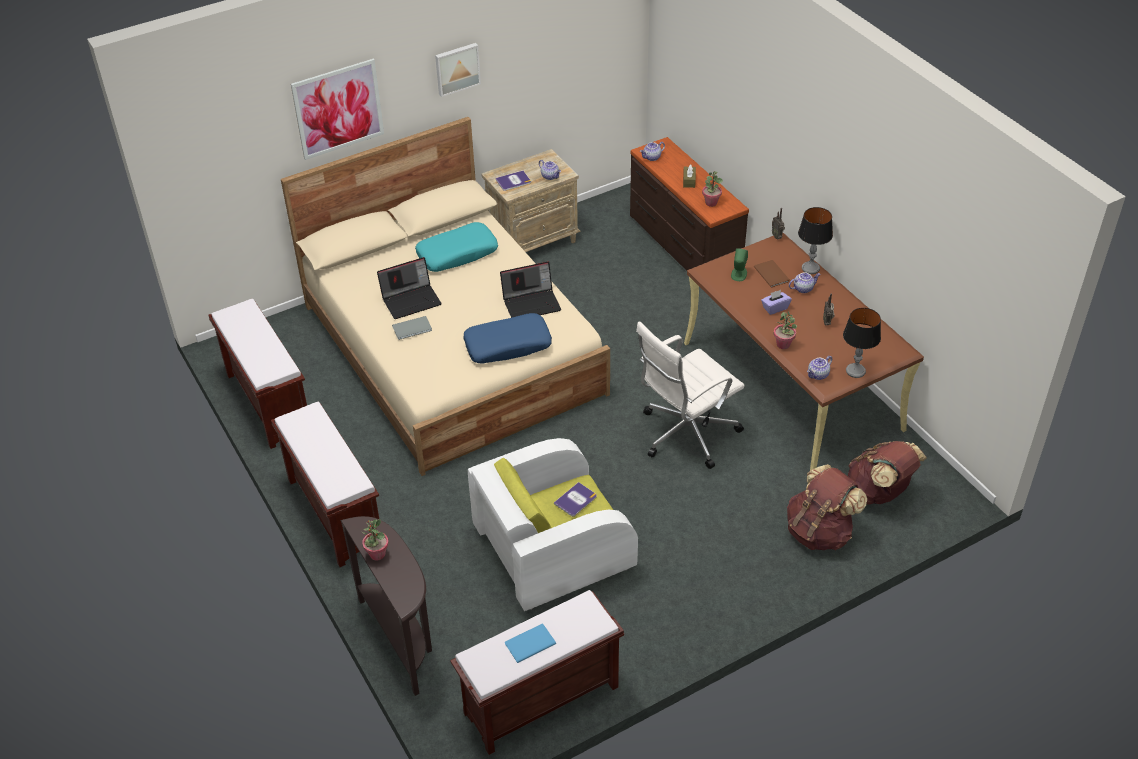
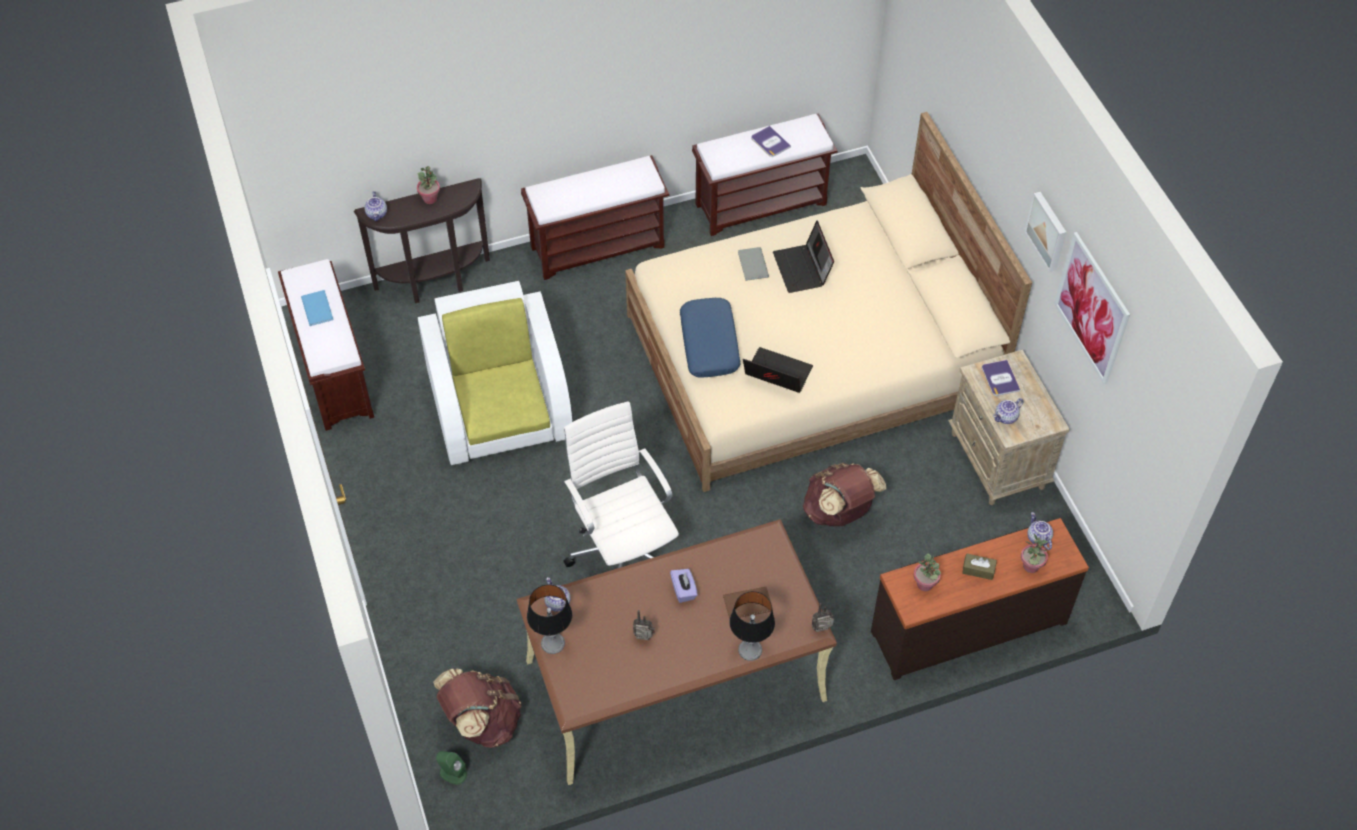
camera: 100 degrees right, 10 degrees up
(338, 109) = (977, 122): picture -> picture (1092, 308)
(457, 254) = (879, 318): turquoise pillow -> none
(532, 303) = (776, 374): laptop -> laptop turned 120 degrees clockwise
(575, 500) = (514, 401): book -> book (770, 142)
(739, 274) = (755, 568): green speaker -> green speaker (452, 773)
(783, 344) = (617, 582): potted plant -> potted plant (1031, 566)
(803, 288) = (713, 631): teapot -> teapot (377, 214)
(819, 532) = (446, 645): brown backpack -> brown backpack (839, 512)

